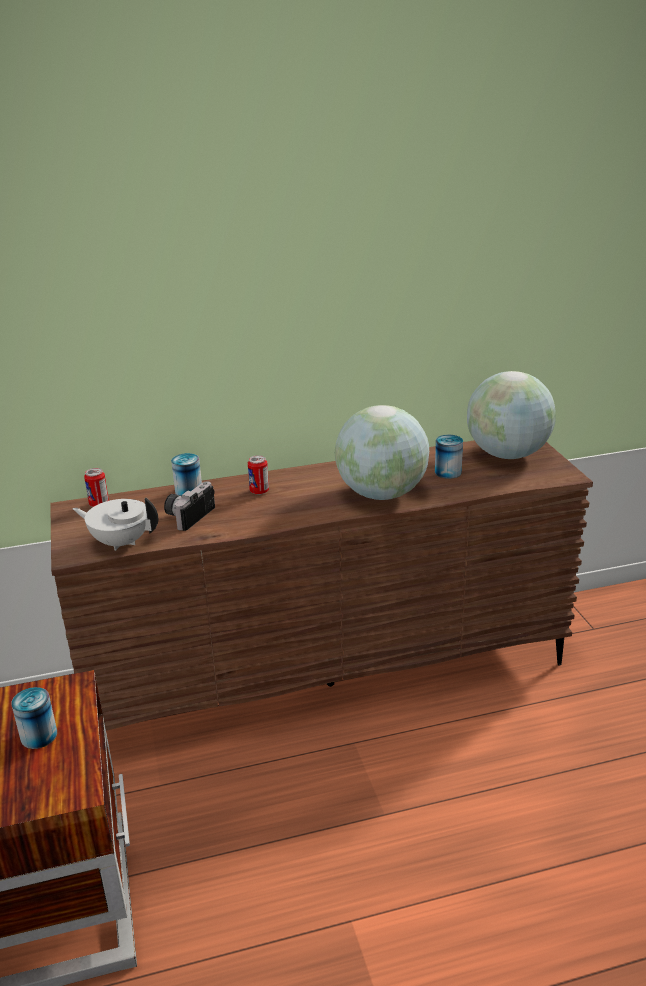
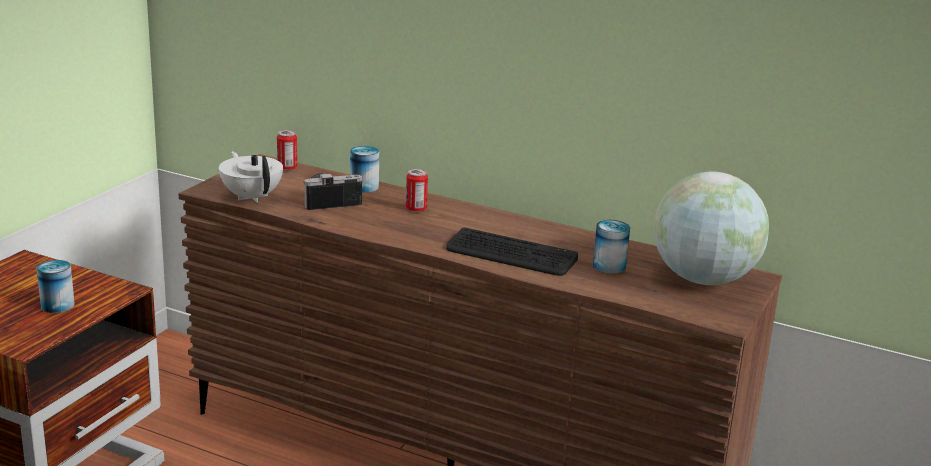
camera: 40 degrees right, 5 degrees down
(381, 494) = (511, 254): globe -> keyboard

